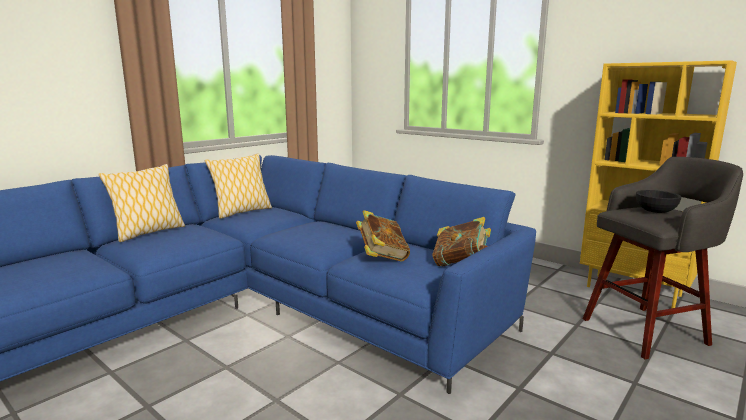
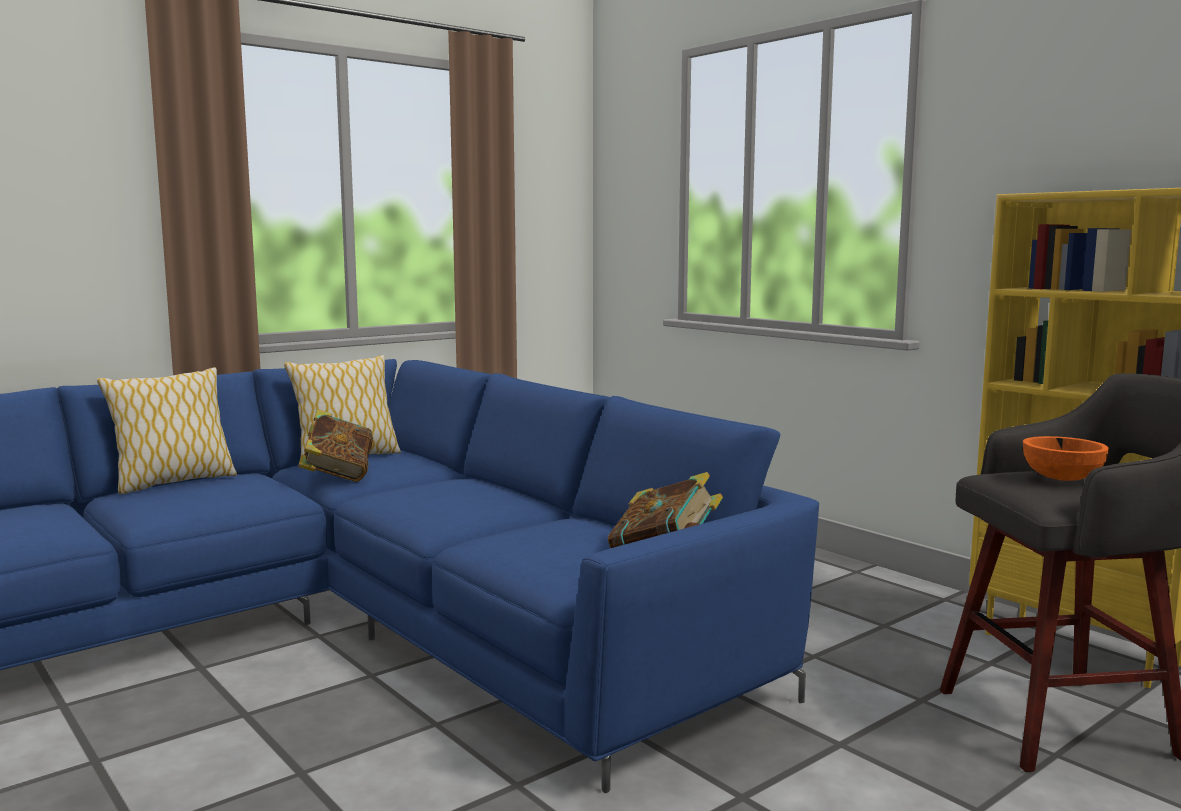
camera: 10 degrees right, 5 degrees down
(382, 257) = (531, 539): book -> book (338, 476)
(655, 211) = (1062, 478): black bowl -> orange bowl

